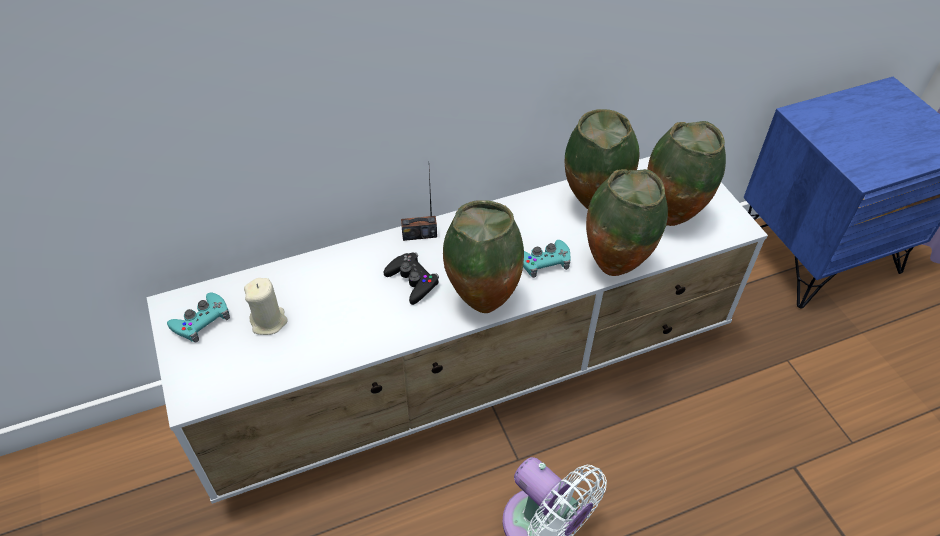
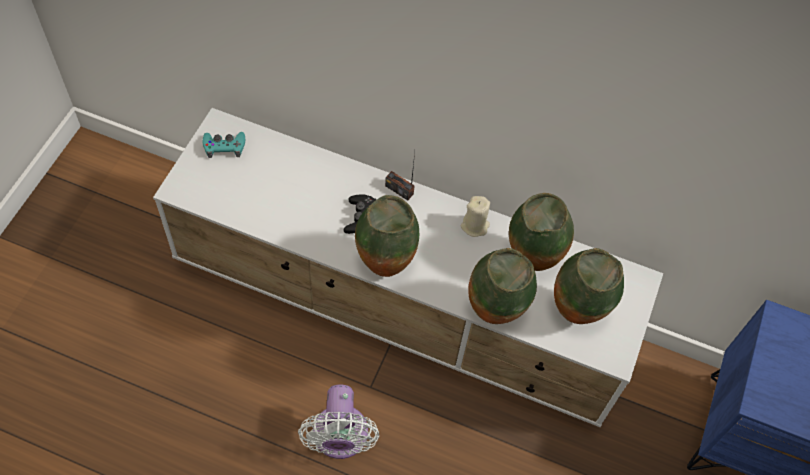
camera: 40 degrees right, 10 degrees up
(269, 321) = (257, 176): beige candle -> beige candle (475, 226)
(543, 261) = (453, 271): turquoise game controller -> none

